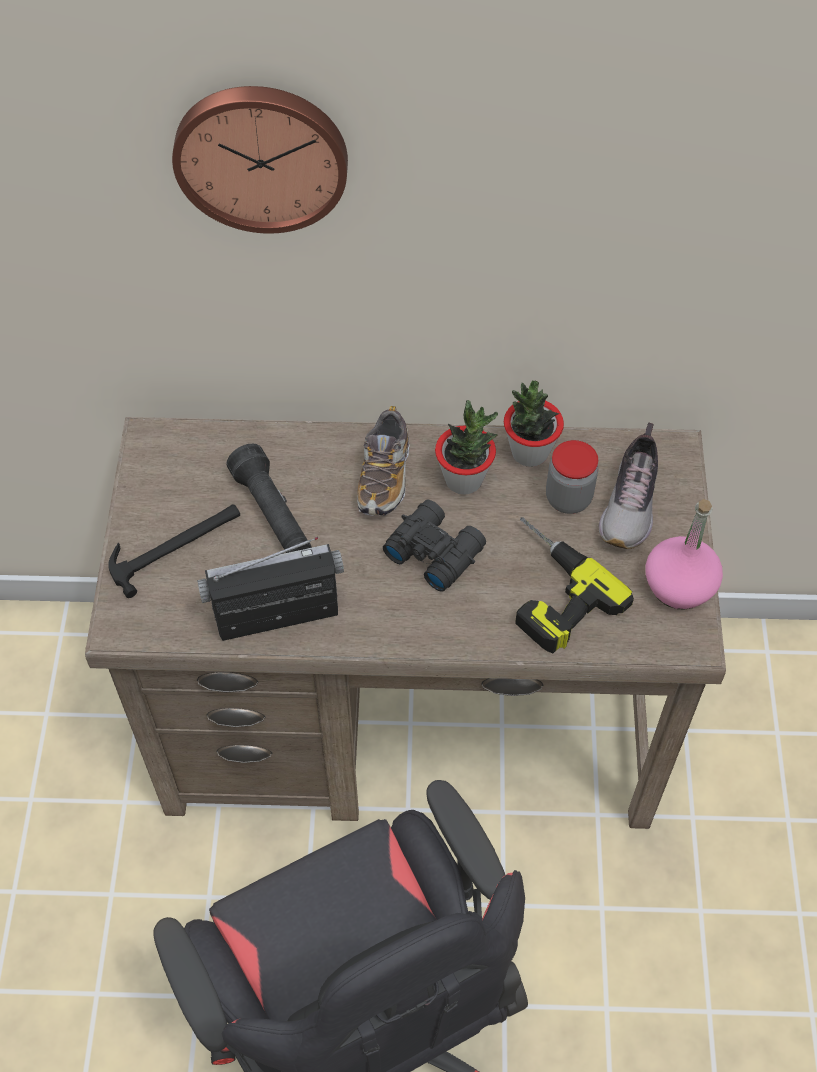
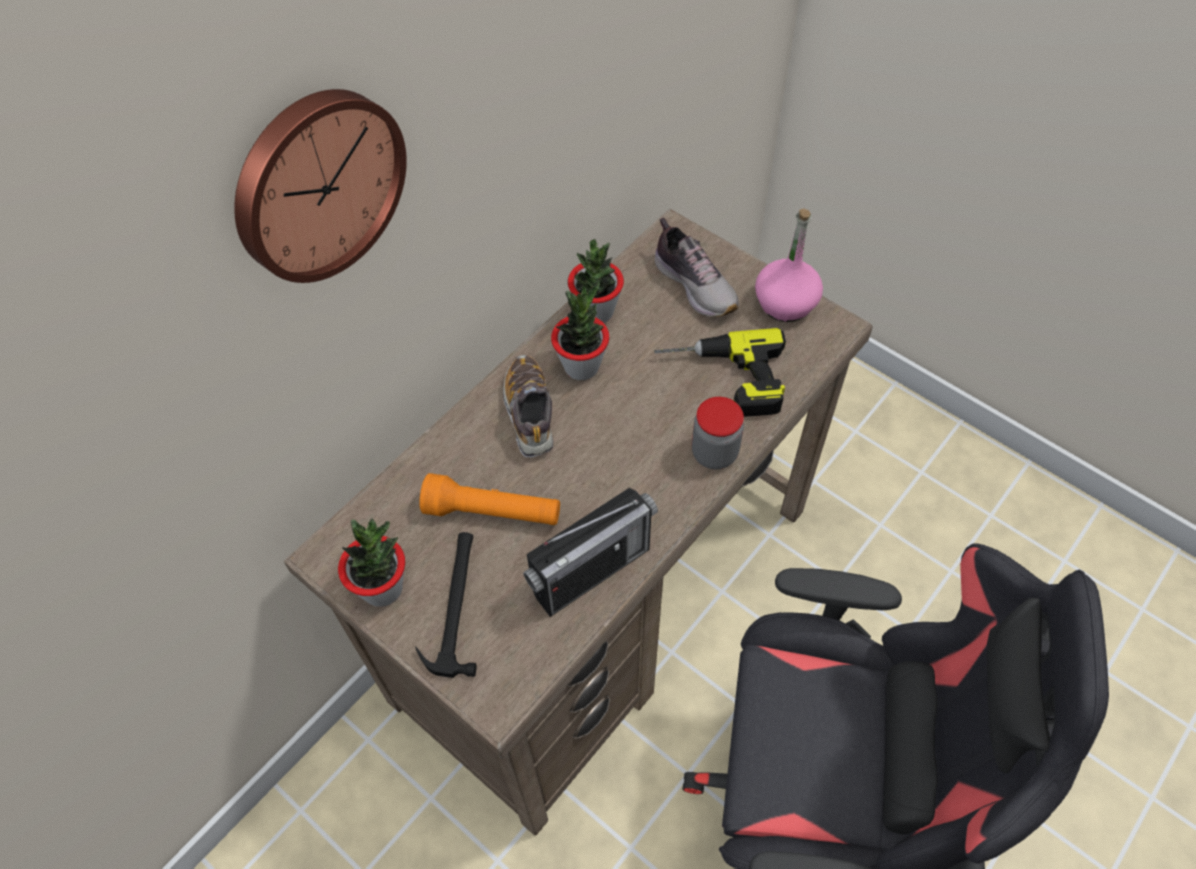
camera: 50 degrees left, 0 degrees up
(152, 491) = (383, 588): none -> potted plant
(273, 515) = (493, 512): black flashlight -> orange flashlight
(277, 615) = (591, 571): radio -> radio turned 150 degrees counterclockwise
(384, 476) = (530, 413): shoe -> shoe turned 150 degrees counterclockwise
(434, 550) = (626, 426): black binoculars -> none
(568, 498) = (657, 316): jar -> jar (714, 453)

